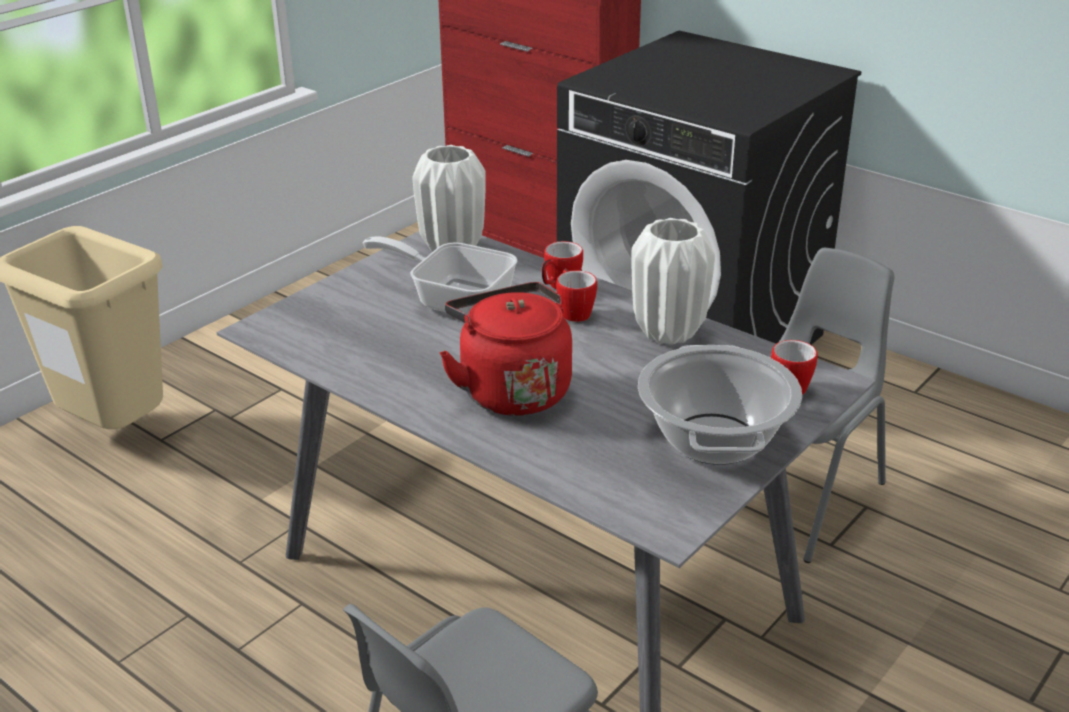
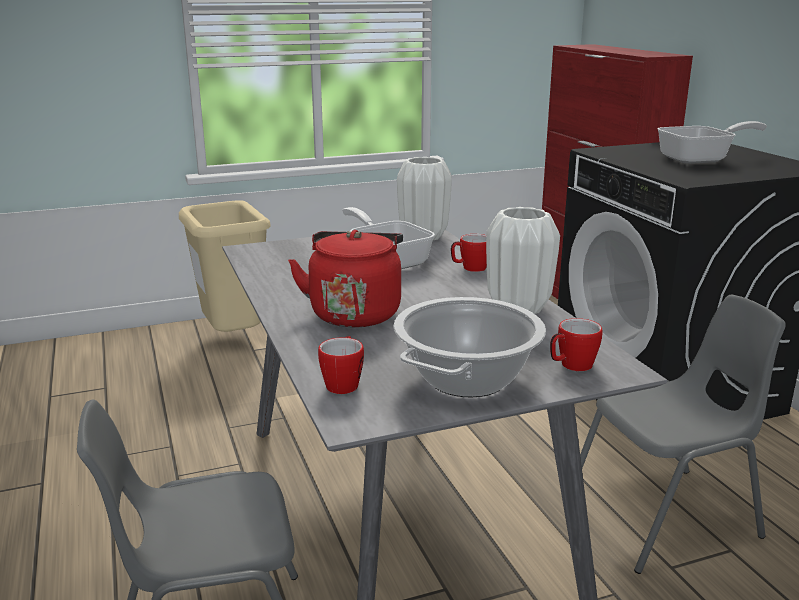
camera: 30 degrees right, 10 degrees down
(573, 311) = (461, 283): mug -> mug (343, 383)
(713, 76) = (701, 159): none -> frying pan

